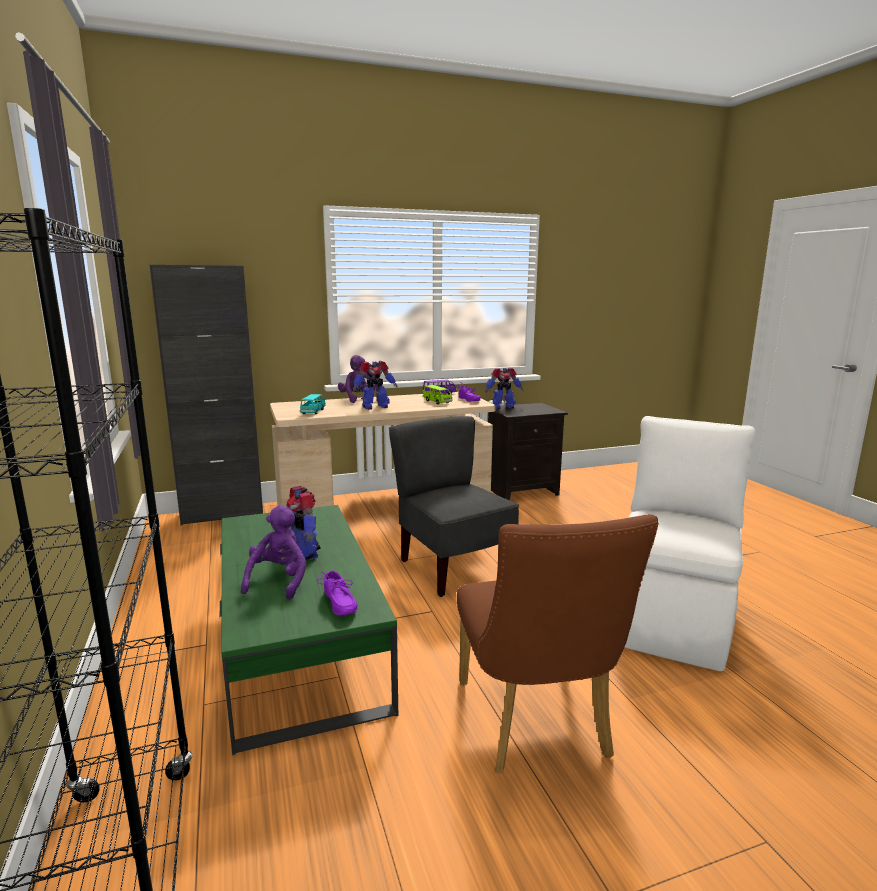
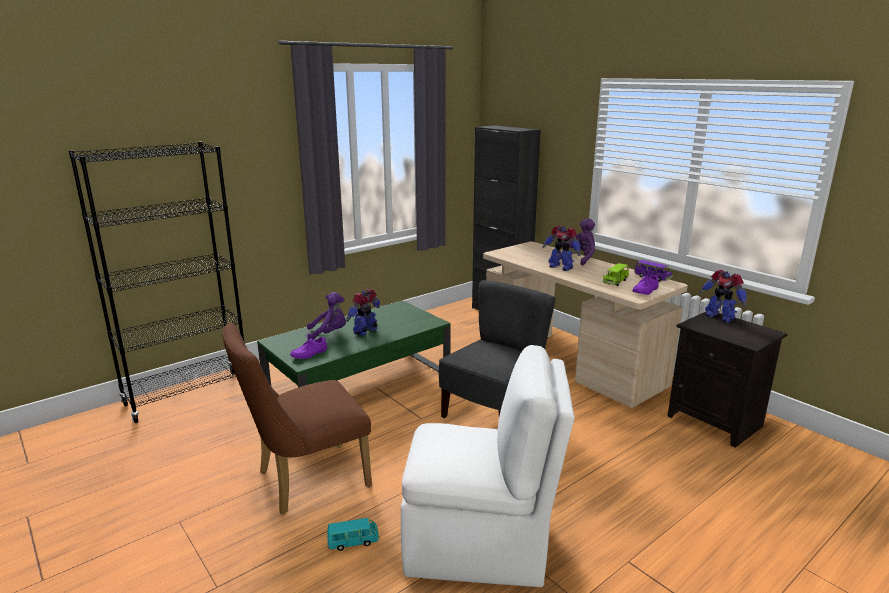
camera: 70 degrees right, 5 degrees up
(313, 411) = (519, 255): turquoise toy car -> turquoise toy car (353, 541)

